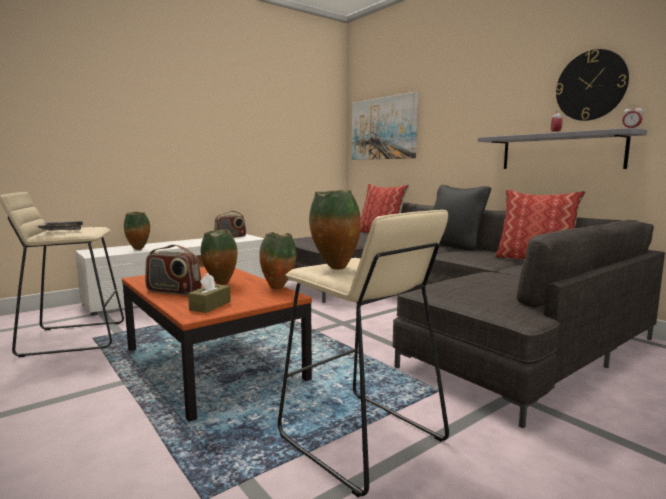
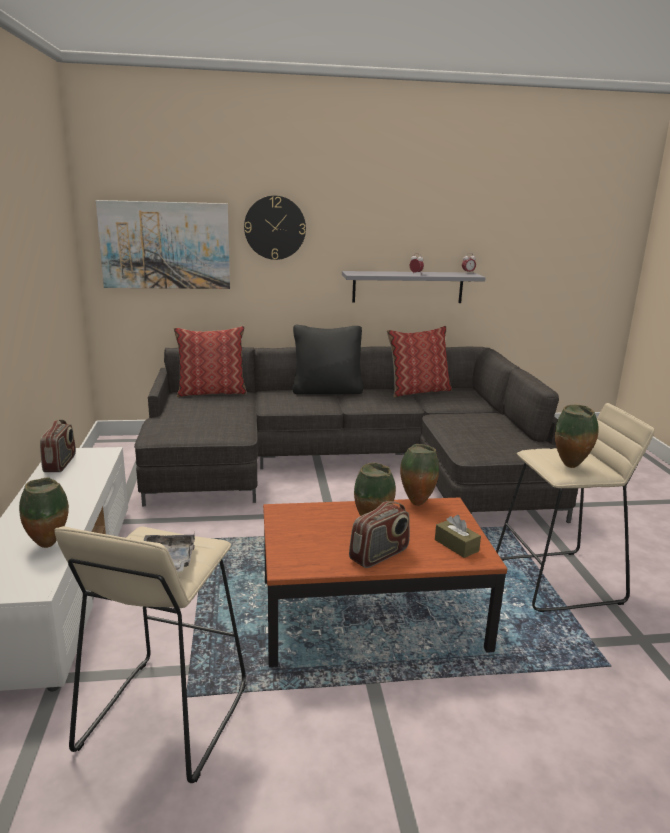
camera: 60 degrees left, 10 degrees up
(591, 85) = (433, 230): wall clock -> wall clock (275, 227)

